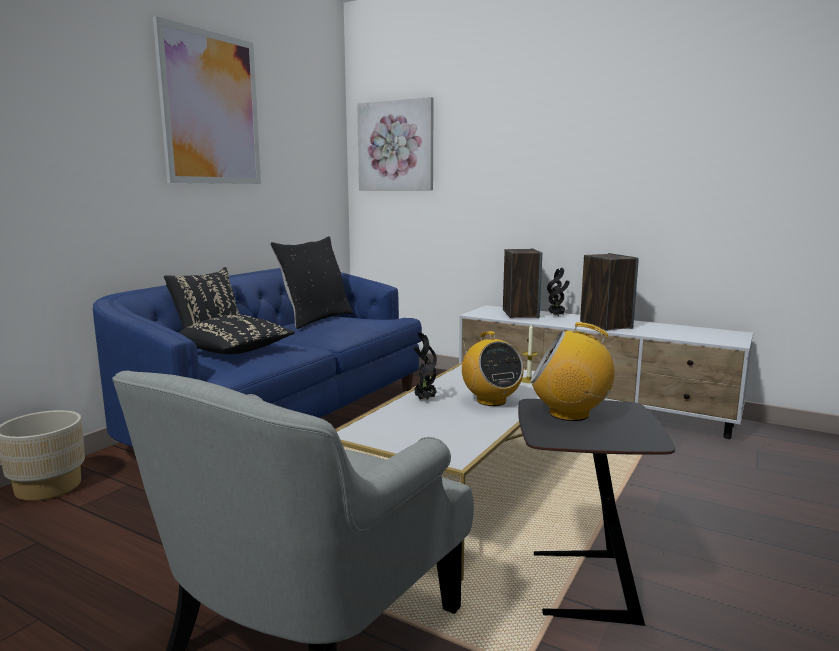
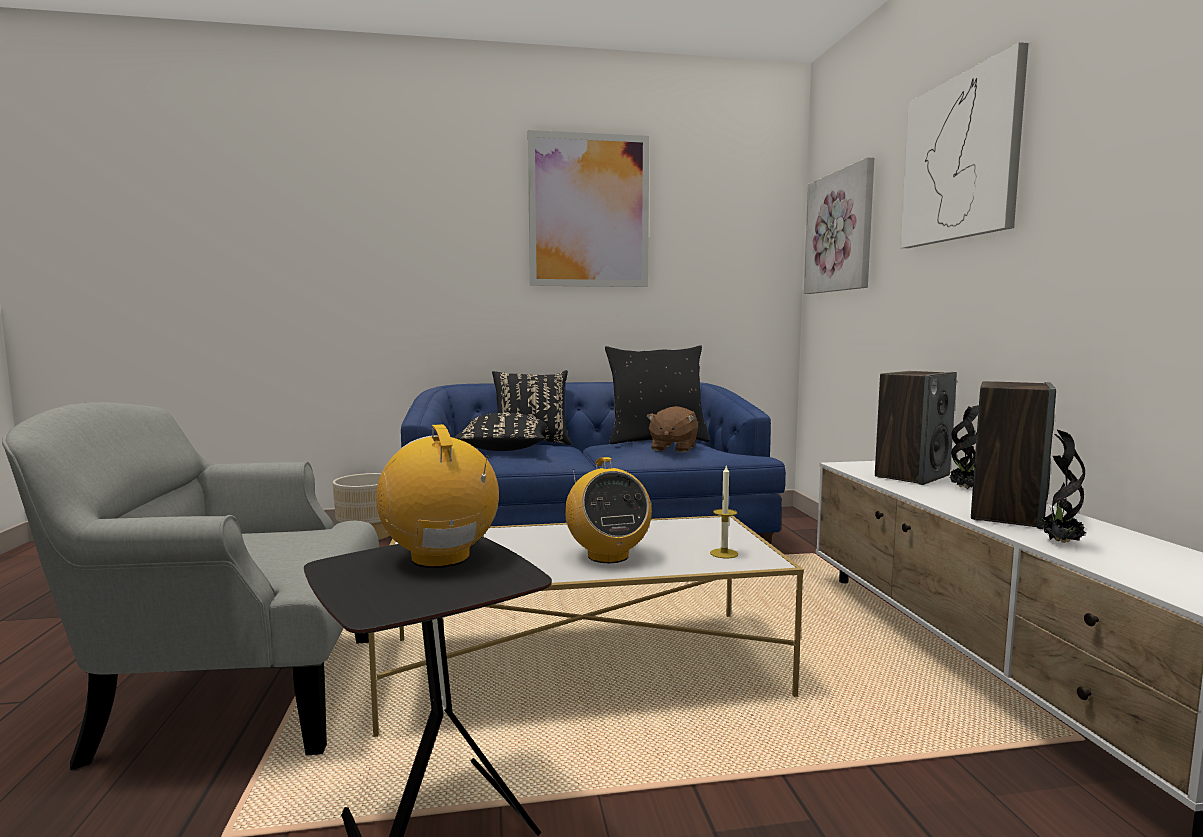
camera: 50 degrees right, 5 degrees down
(353, 323) = (673, 448): none -> brown plush toy
(424, 400) = (555, 533): potted plant -> potted plant (1059, 542)
(491, 401) = (607, 556): radio -> radio turned 45 degrees counterclockwise
(517, 115) = (960, 158): none -> picture

